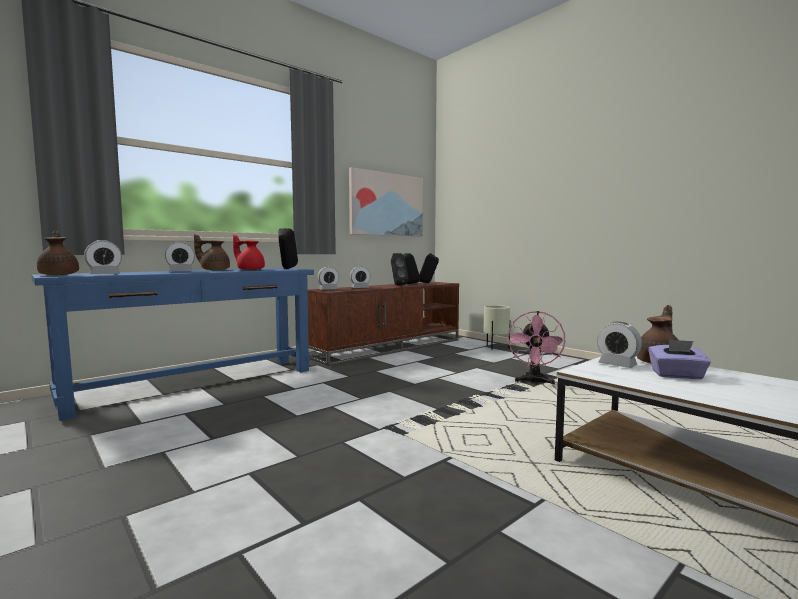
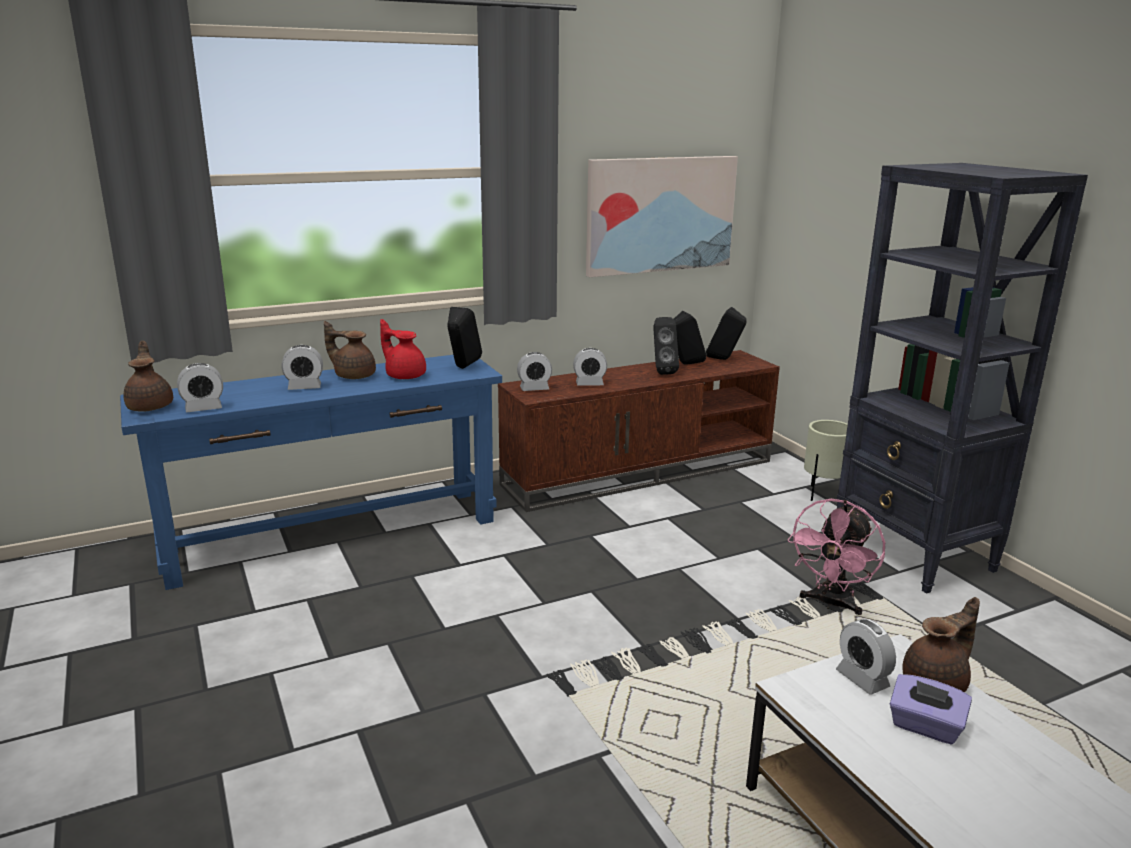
camera: 15 degrees right, 15 degrees up
(560, 362) = (914, 554): none -> black bookcase

